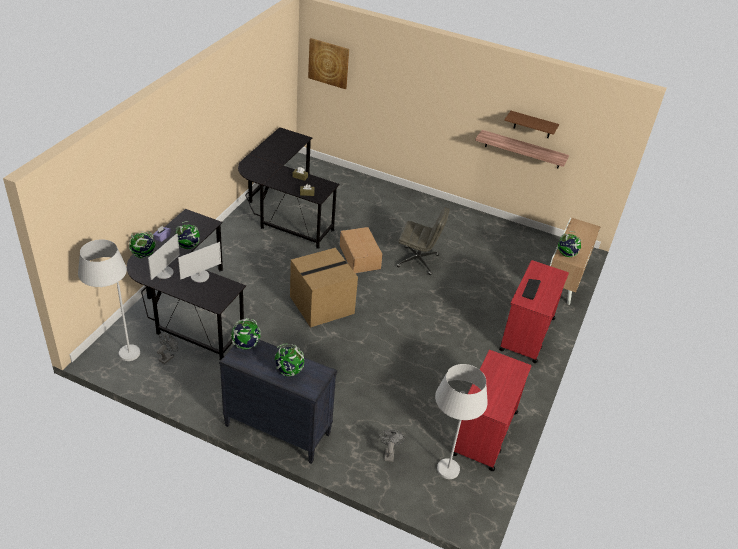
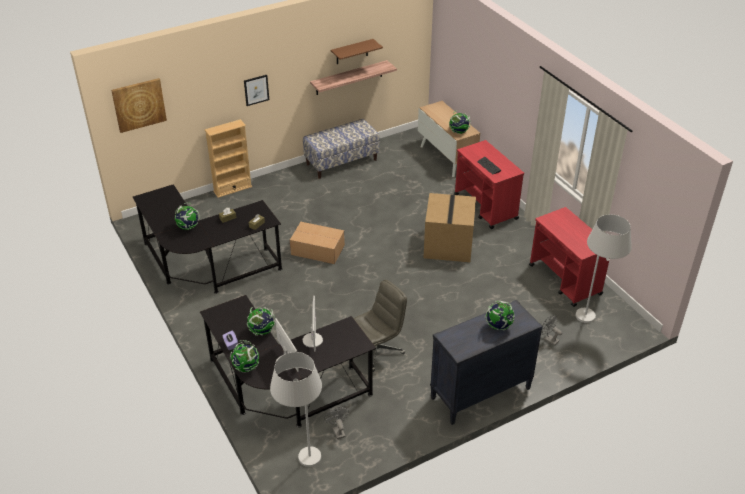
camera: 50 degrees left, 0 degrees up
(246, 345) = (449, 339): globe -> globe (188, 227)
(321, 305) = (357, 301): cardboard box -> cardboard box (449, 245)
(382, 183) = (232, 189): none -> beige bookcase
(418, 261) = (354, 219): grey office chair -> grey office chair (376, 350)
(429, 108) = (256, 90): none -> picture
(481, 222) = (341, 162): none -> bench

